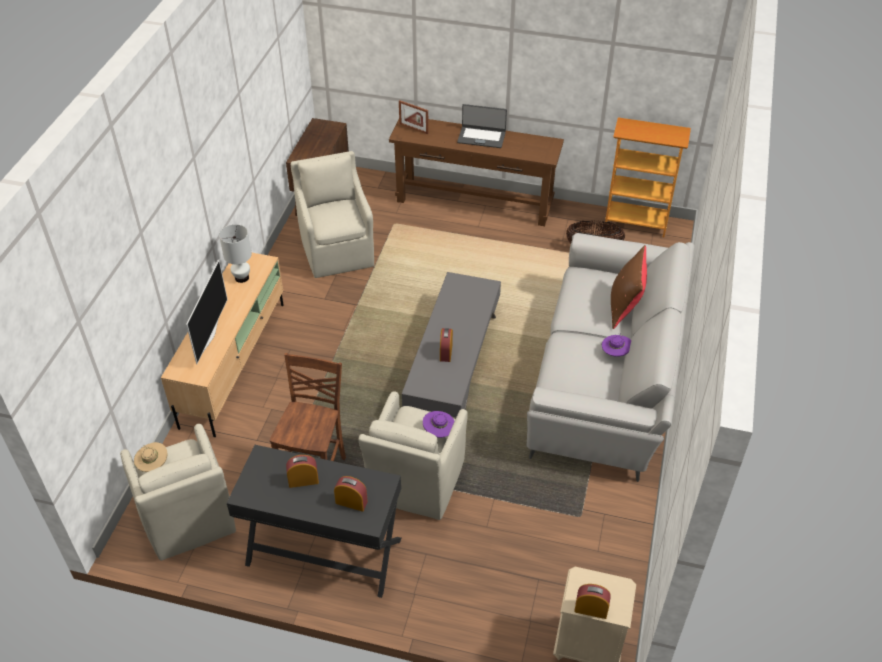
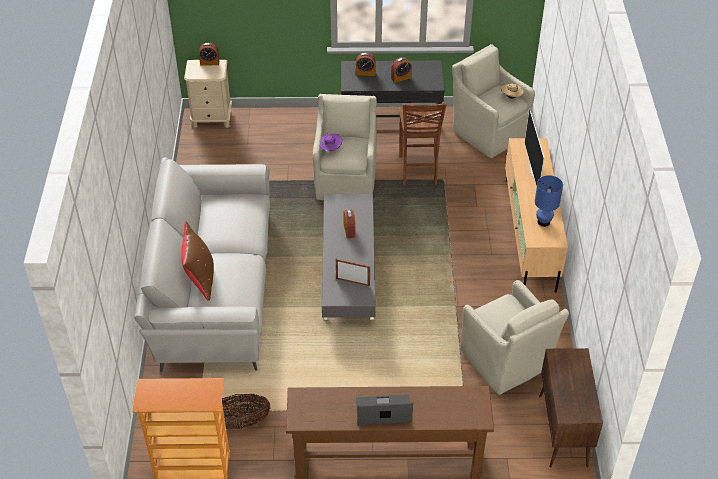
camera: 165 degrees right, 0 degrees up
(242, 277) = (543, 222): white table lamp -> blue table lamp
(413, 128) = (467, 408): picture frame -> picture frame (353, 282)
(615, 353) = (206, 234): purple hat -> none

